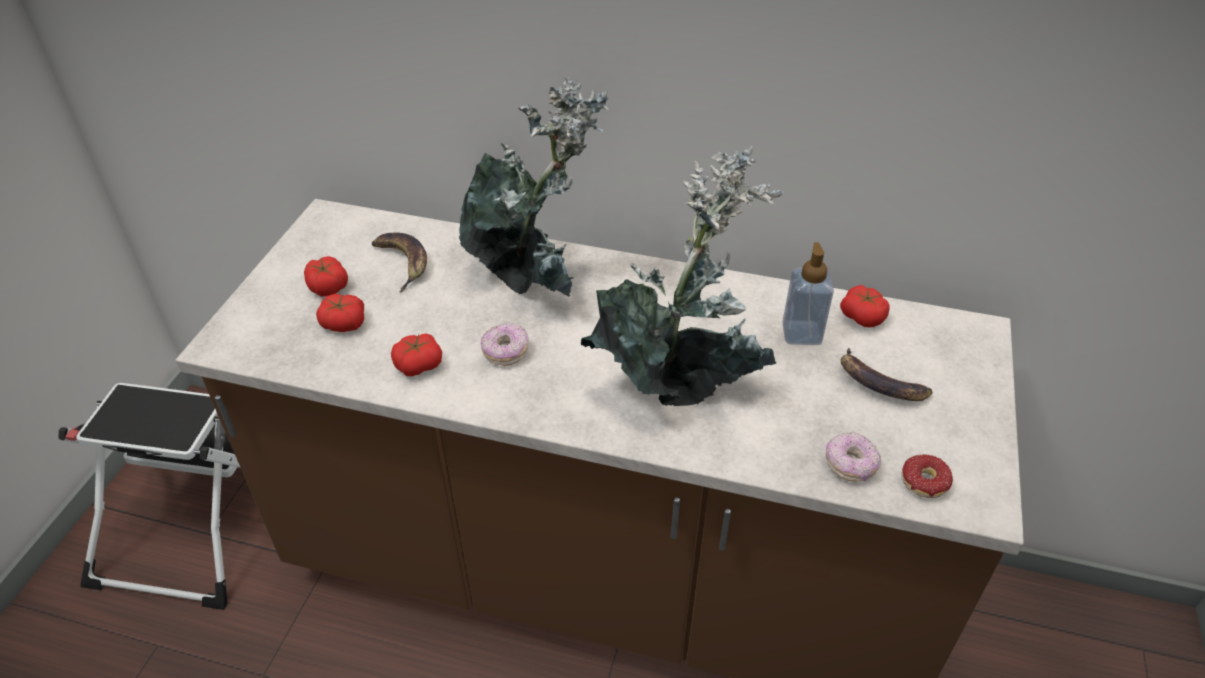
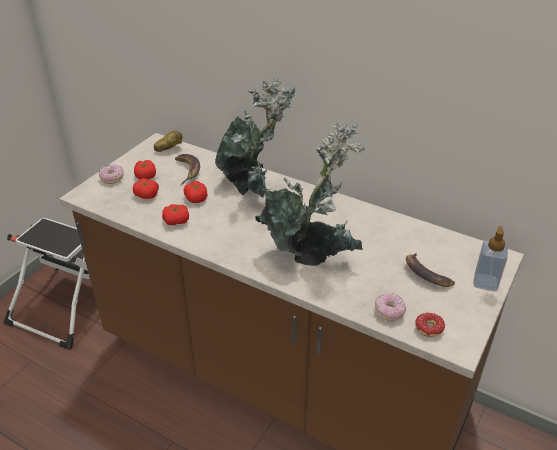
camera: 15 degrees right, 5 degrees down
(351, 226) = (169, 148): none -> potato
(505, 352) = (223, 222): donut -> donut (112, 178)
(801, 333) = (392, 241): soap dispenser -> soap dispenser (485, 282)
(862, 316) = (432, 238): tomato -> tomato (196, 198)

